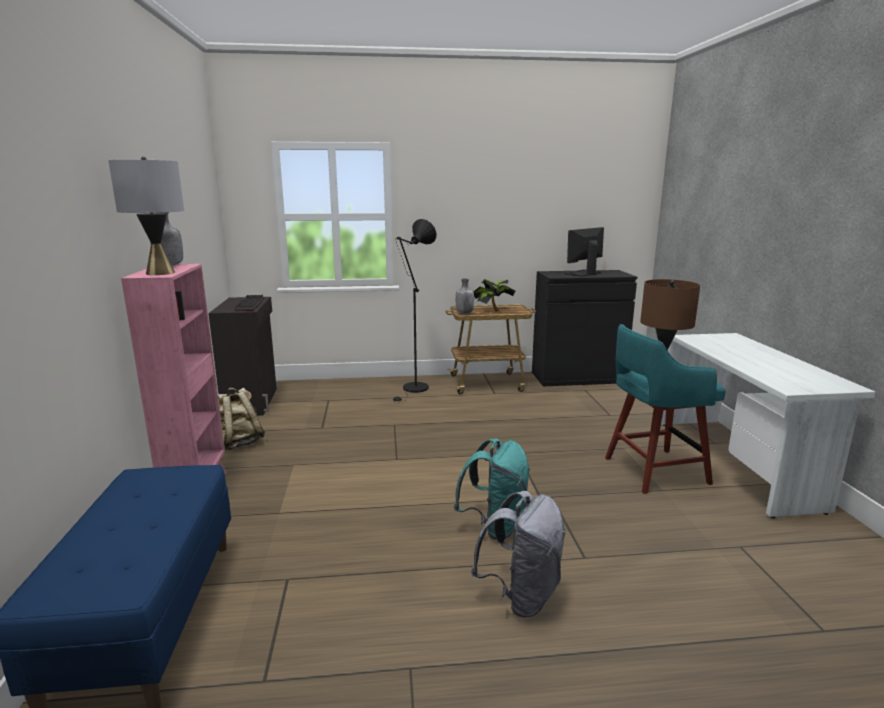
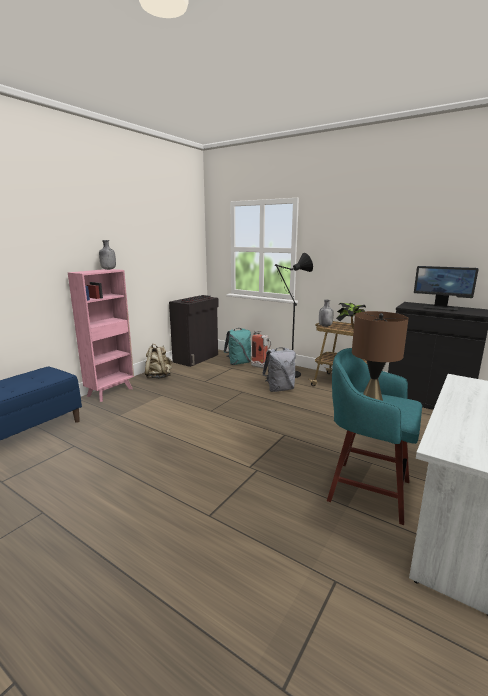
camera: 40 degrees right, 0 degrees up
(160, 273) = (87, 272): grey table lamp -> none
(366, 389) = (262, 367): none -> fire extinguisher
(495, 526) = (195, 469): turquoise backpack -> turquoise backpack (238, 363)
(521, 596) = (139, 513): grey backpack -> grey backpack (279, 389)
(583, 273) = (440, 308): monitor -> monitor turned 150 degrees counterclockwise

